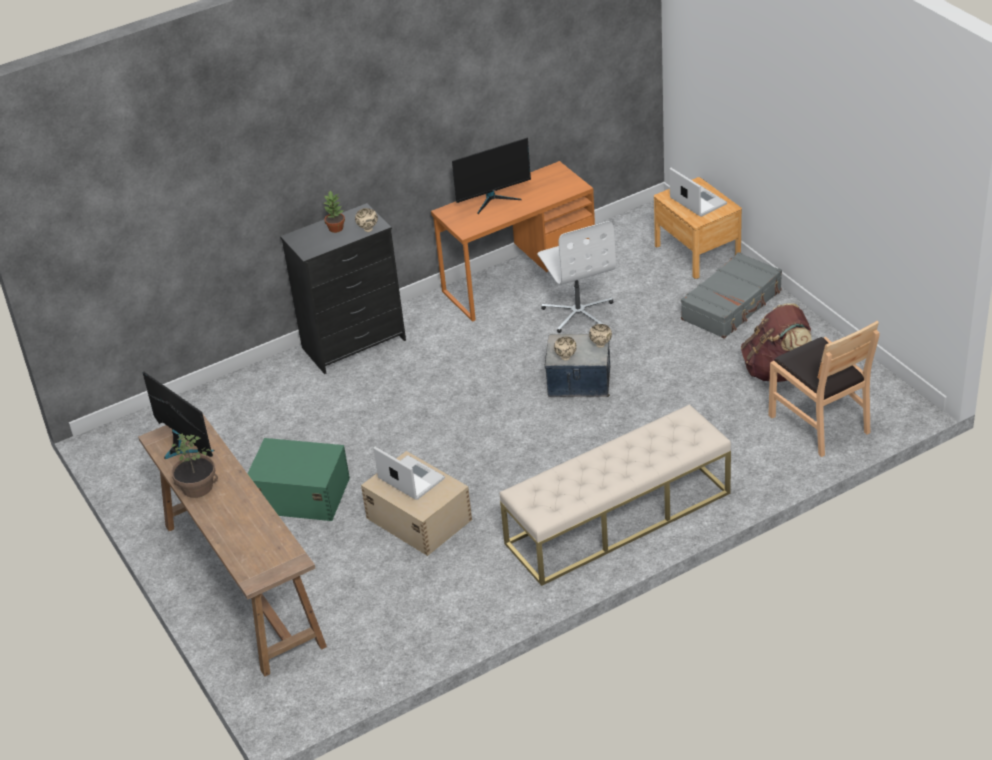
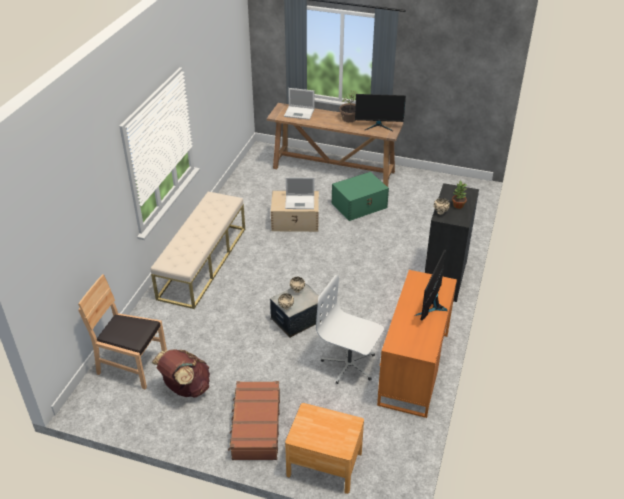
camera: 135 degrees right, 0 degrees up
(697, 201) = (325, 431): laptop -> laptop (299, 113)
(732, 305) = (255, 426): grey suitcase -> brown suitcase

